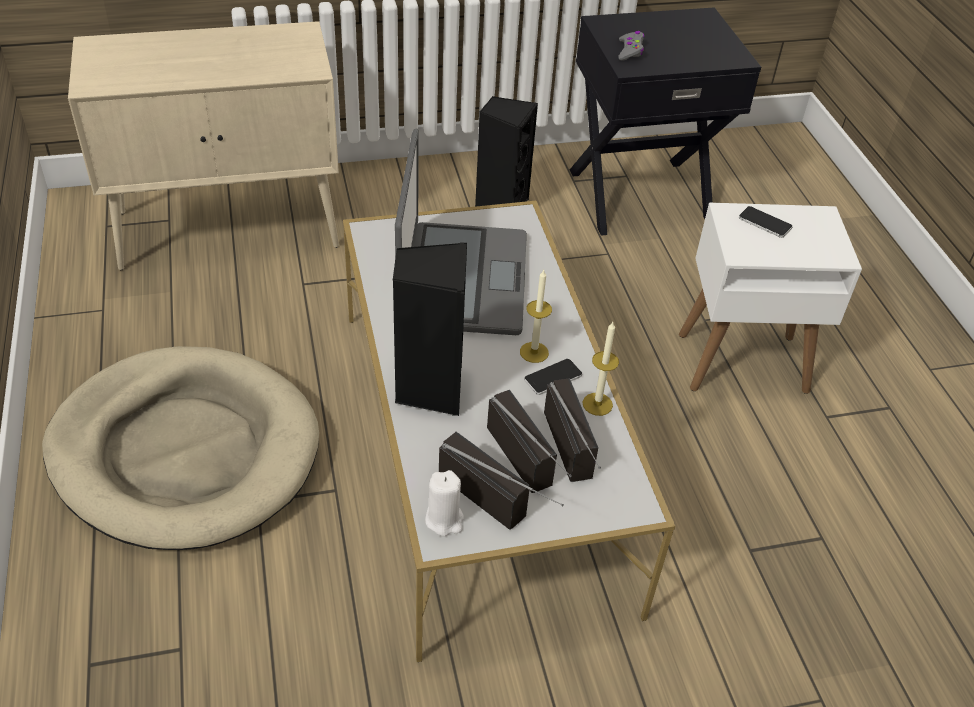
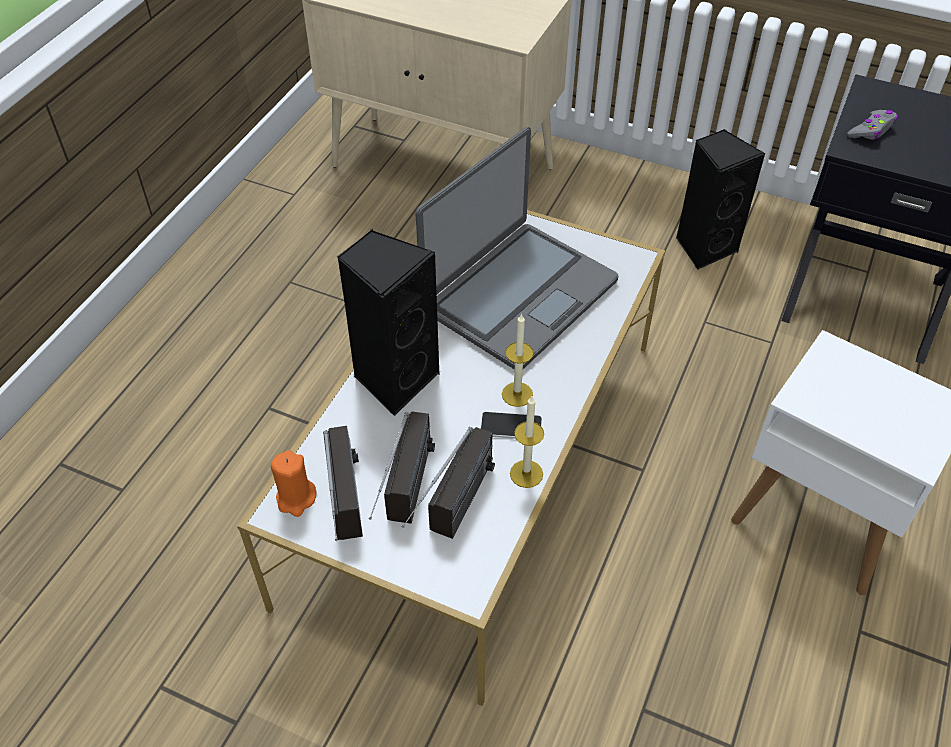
camera: 40 degrees right, 5 degrees up
(185, 451) = (253, 339): beige dog bed -> none
(444, 519) = (296, 498): white candle -> orange candle
(765, 223) = (865, 380): phone -> none

